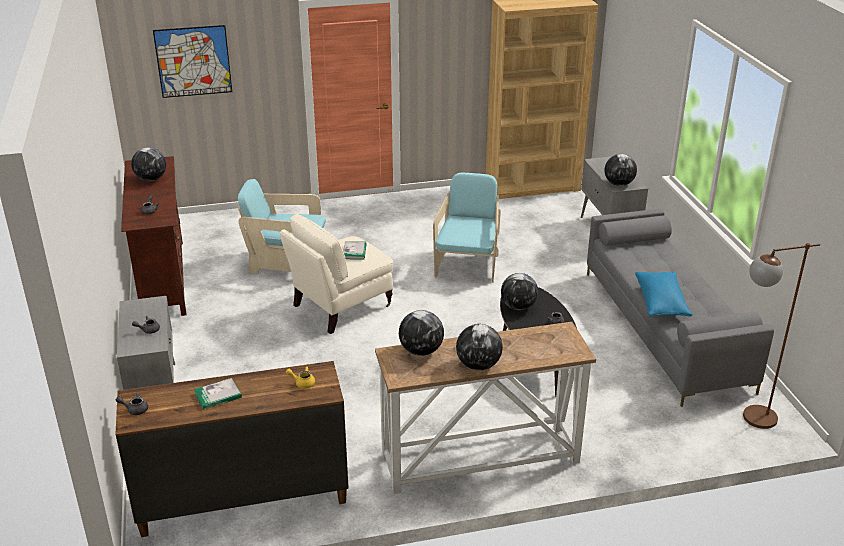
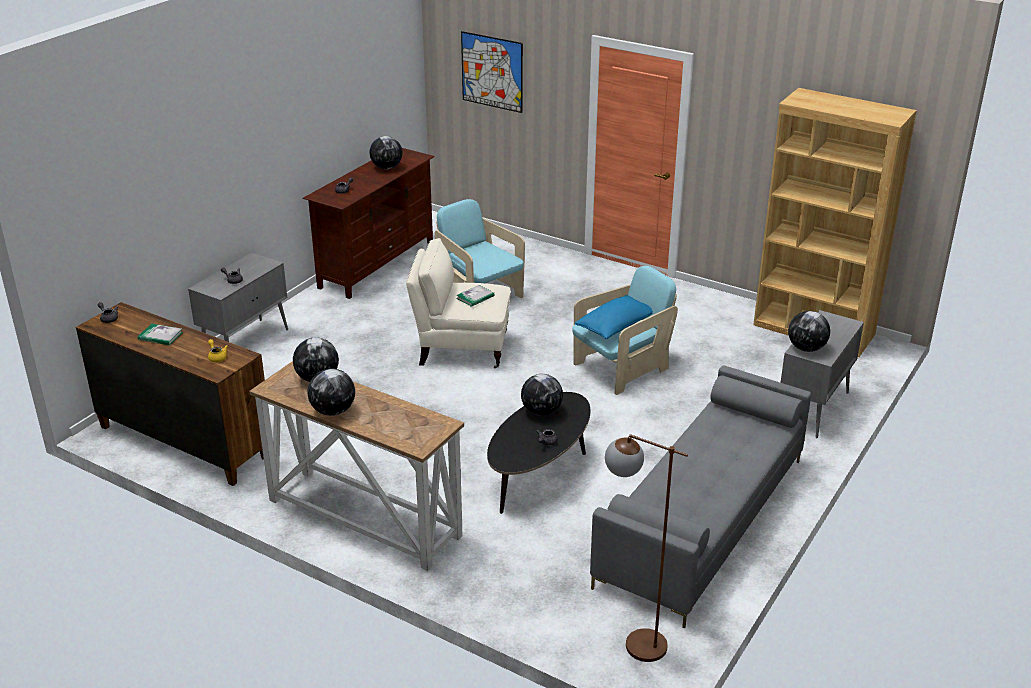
camera: 45 degrees right, 0 degrees up
(661, 303) = (664, 477): blue pillow -> blue pillow (616, 327)

